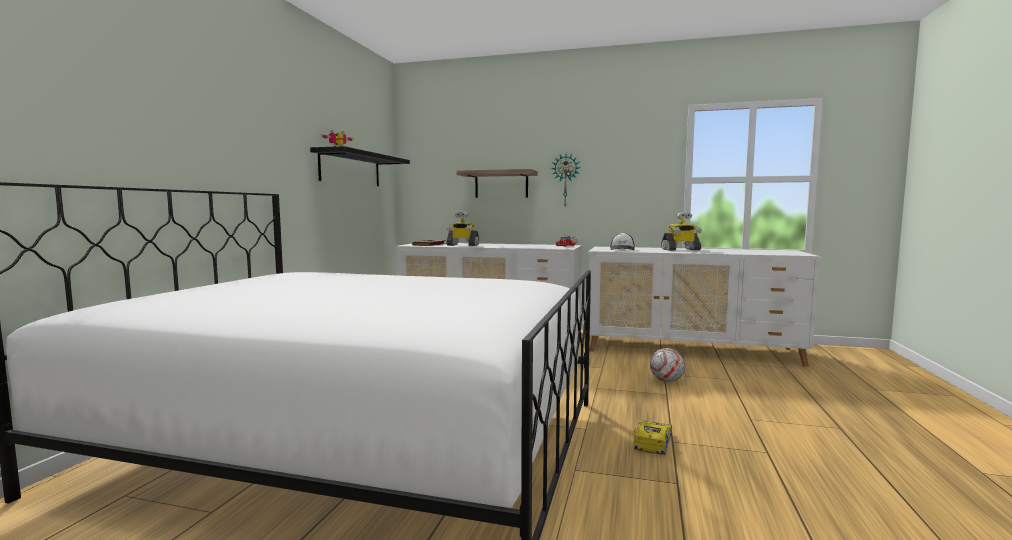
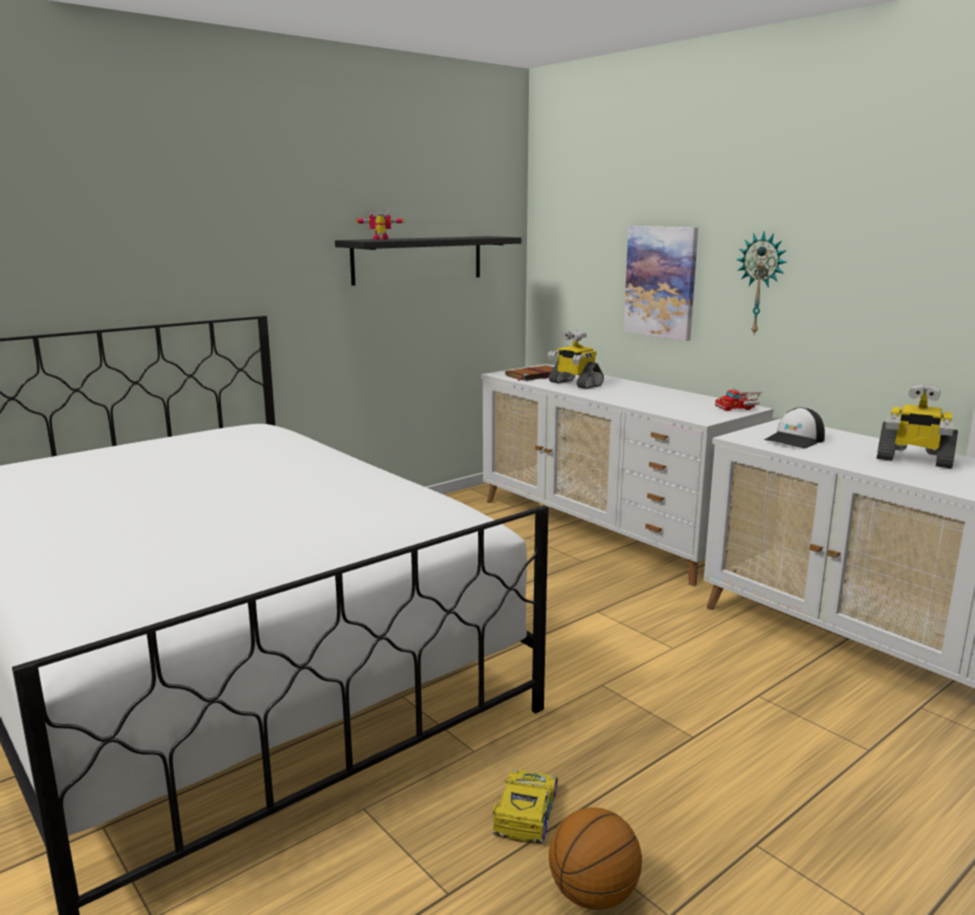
camera: 35 degrees right, 10 degrees up
(501, 184) = (661, 282): shelf -> picture
(652, 442) = (525, 813): toy car -> toy car turned 45 degrees counterclockwise
(666, 381) = (737, 711): football -> none
(730, 457) = (592, 894): none -> basketball

